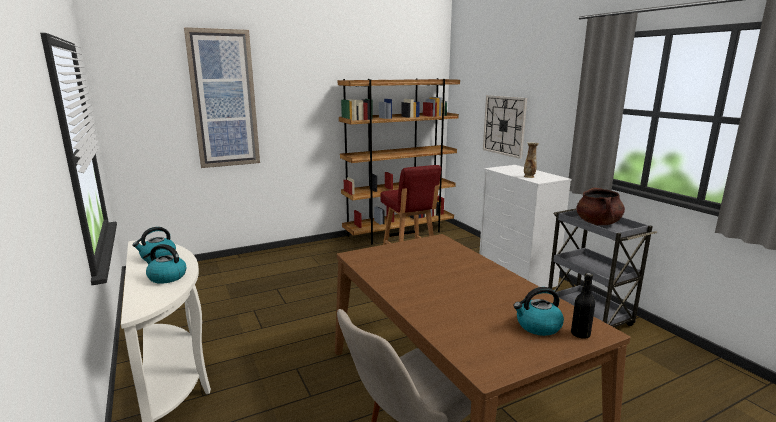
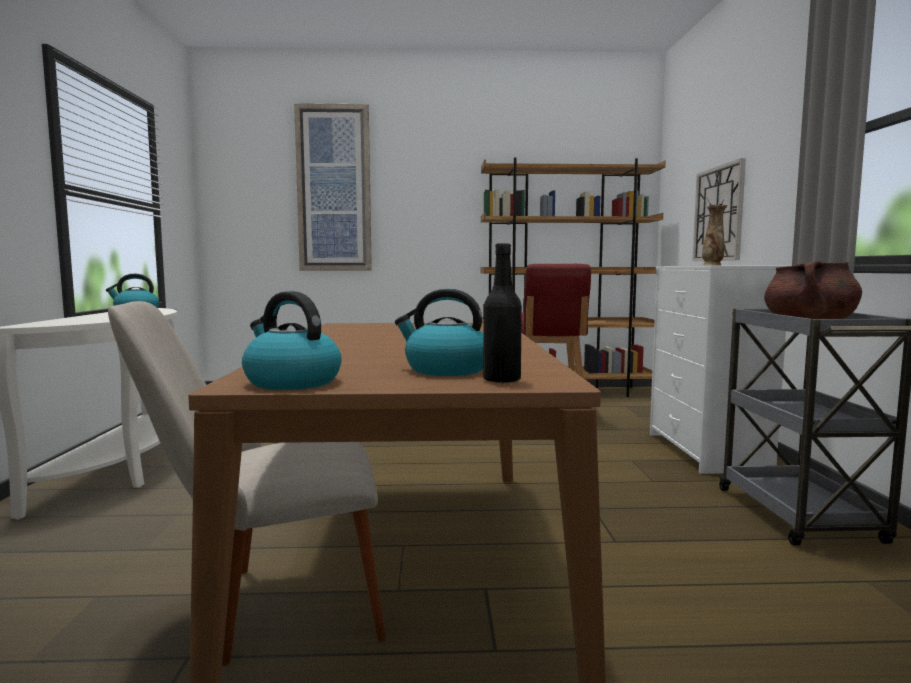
camera: 25 degrees right, 10 degrees down
(166, 277) = (106, 318): kettle -> kettle (291, 382)

